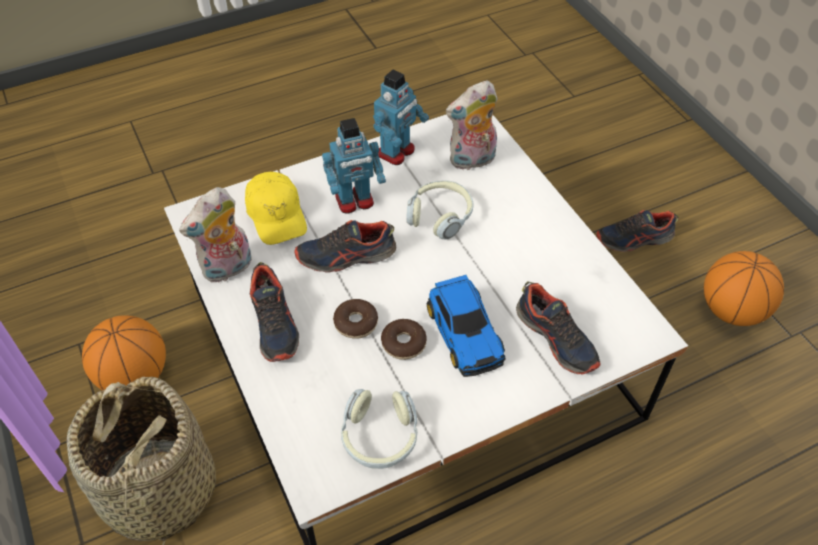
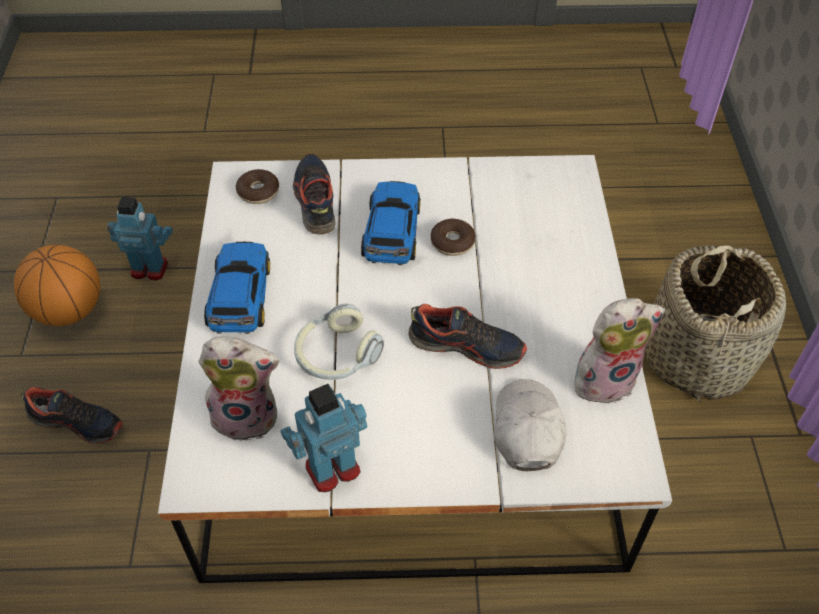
camera: 155 degrees left, 0 degrees up
(134, 376) = (716, 480): basketball -> none
(275, 324) = (569, 301): shoe -> none
(276, 215) = (527, 430): yellow cap -> white cap
(355, 201) = (424, 413): toy robot -> toy robot (149, 268)
(356, 323) = (488, 275): donut -> donut (258, 192)
(380, 437) = (509, 184): headphones -> none
(545, 230) = (239, 297): none -> toy car

